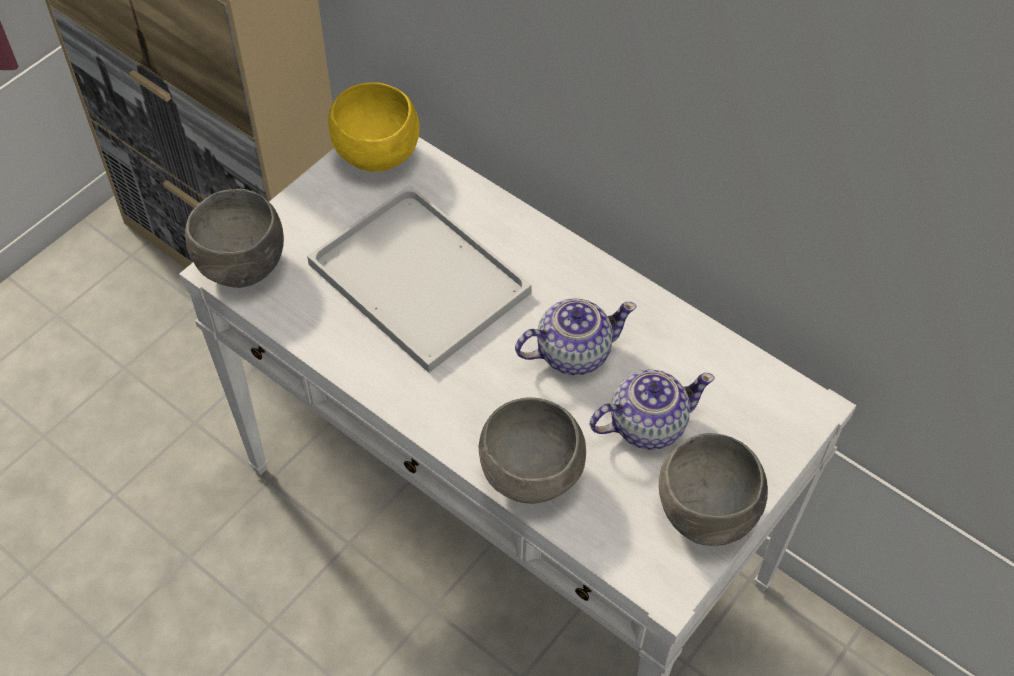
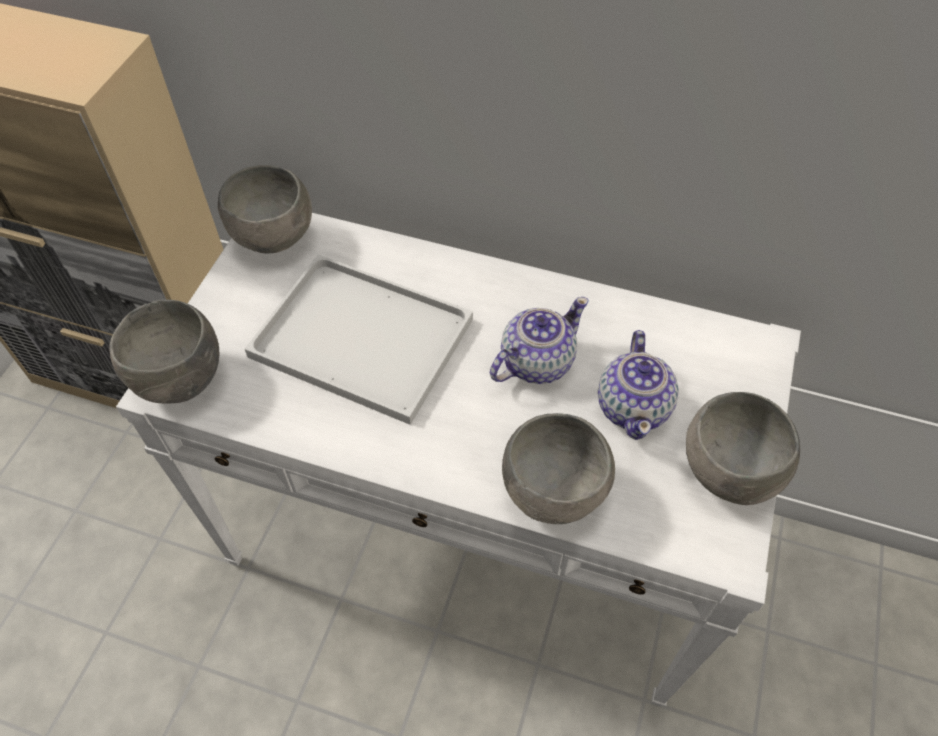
camera: 20 degrees left, 0 degrees up
(378, 156) = (275, 238): yellow bowl -> grey bowl
(646, 424) = (633, 407): teapot -> teapot turned 135 degrees clockwise

